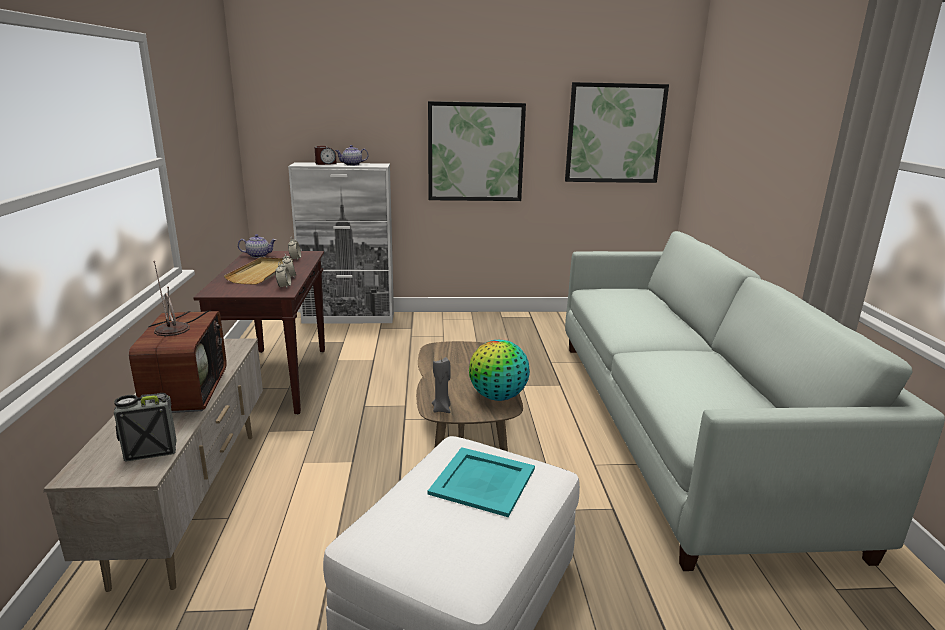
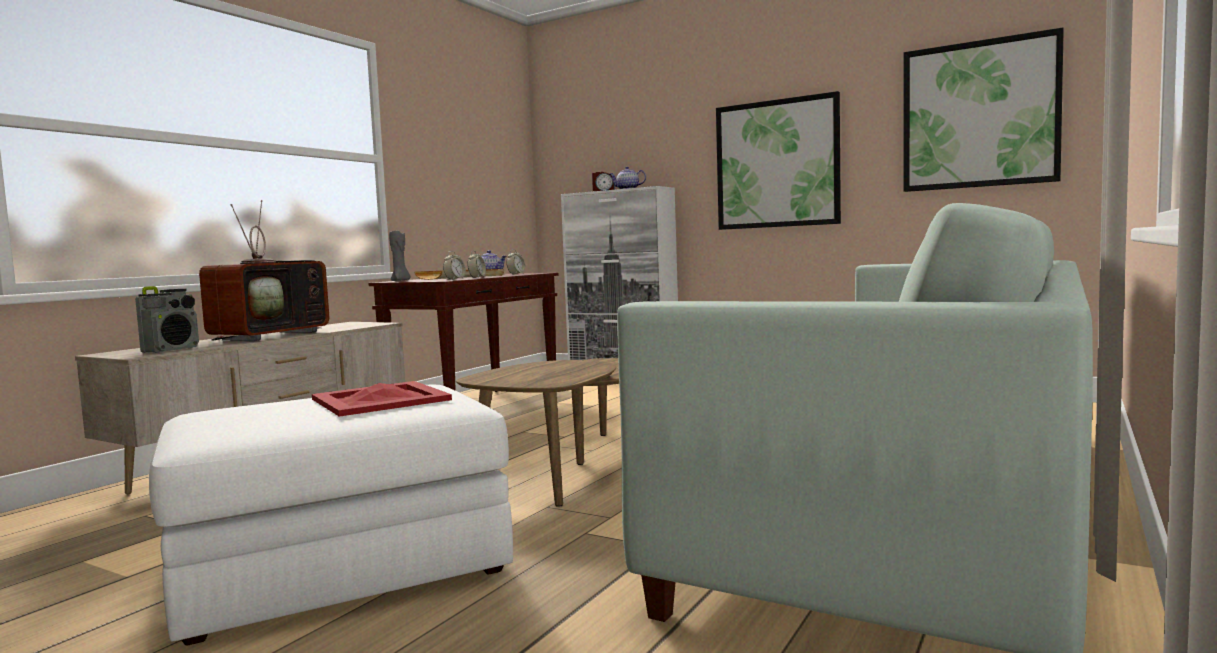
camera: 35 degrees right, 15 degrees down
(151, 450) = (172, 350): radio -> radio turned 105 degrees clockwise
(442, 409) = (485, 378): grey candle -> grey candle (400, 280)
(481, 481) = (379, 399): turquoise tray -> red tray
(498, 397) = (565, 377): globe -> none

